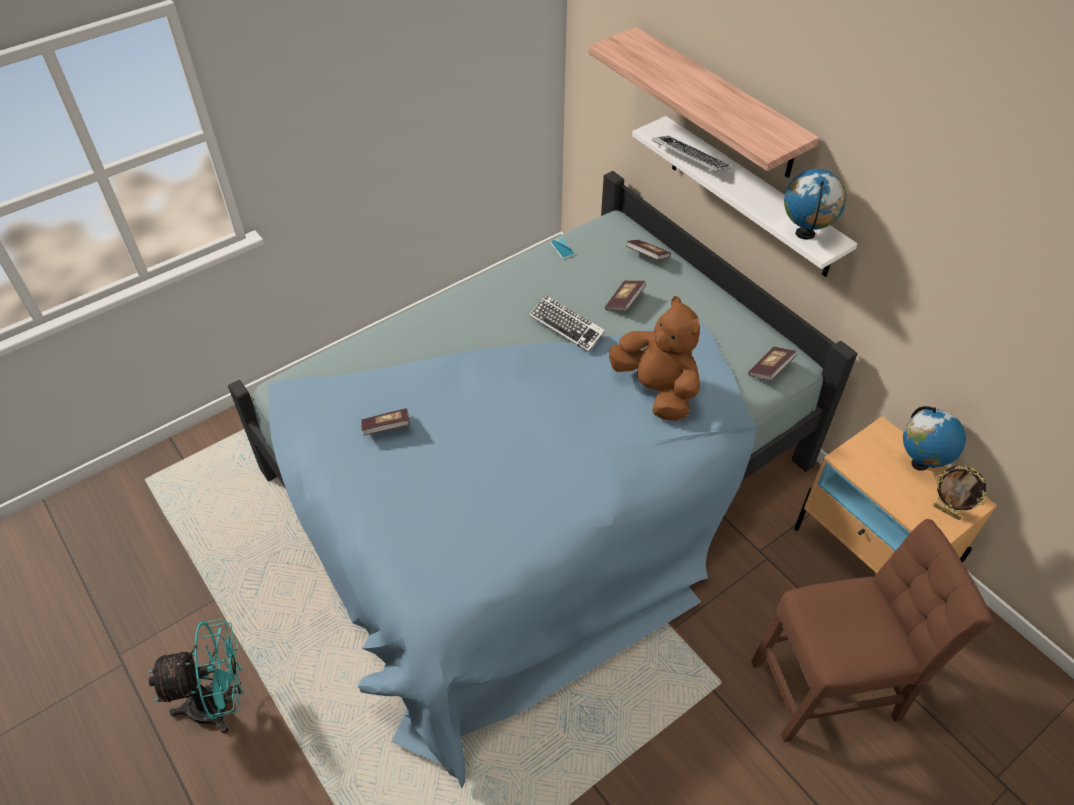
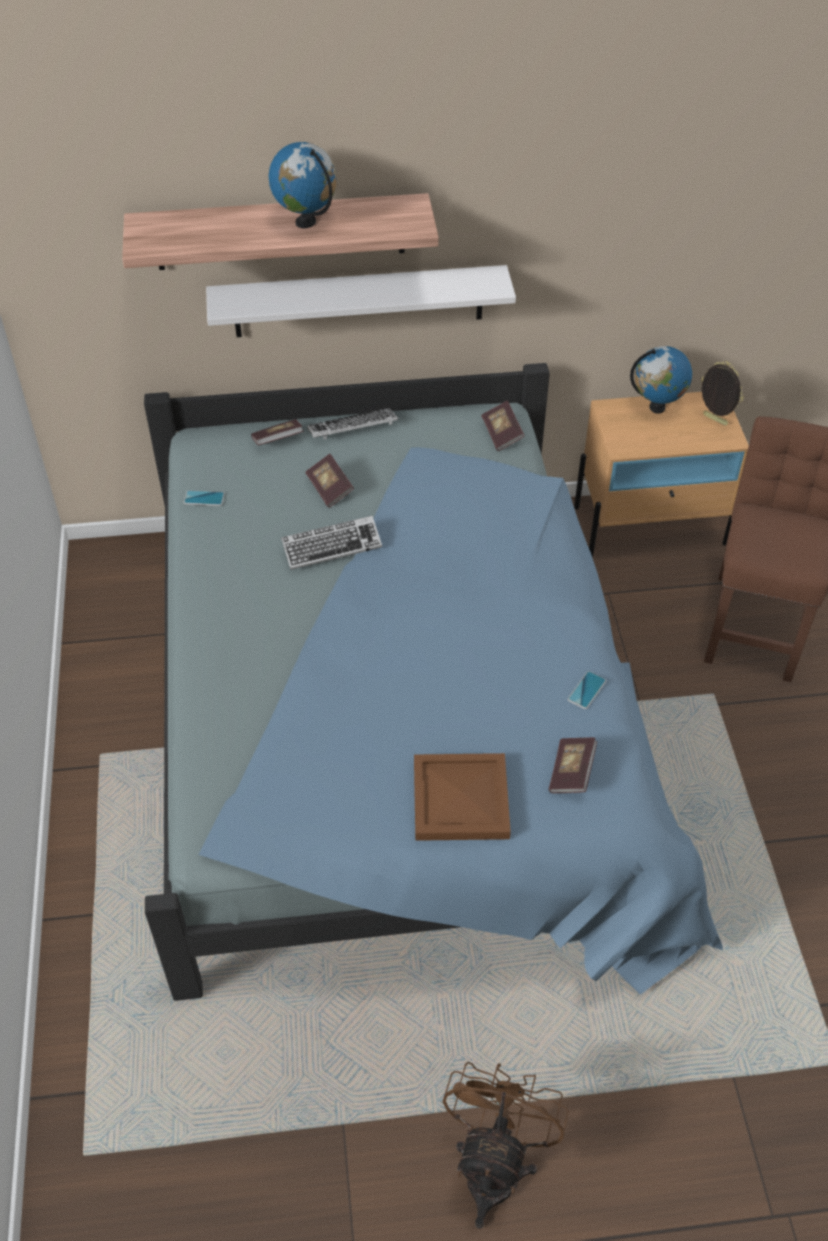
camera: 60 degrees left, 0 degrees up
(220, 704) = (494, 1164): turquoise fan -> brown fan
(385, 498) = (462, 801): none -> brown tray
(386, 428) = (362, 761): book -> book (571, 773)
(537, 532) = (586, 690): none -> phone
(656, 390) = (469, 521): brown plush toy -> none
(689, 159) = (294, 303): keyboard -> keyboard (352, 428)
(805, 234) = (469, 287): globe -> globe (306, 222)
(946, 511) = (714, 420): picture frame -> picture frame turned 120 degrees counterclockwise

